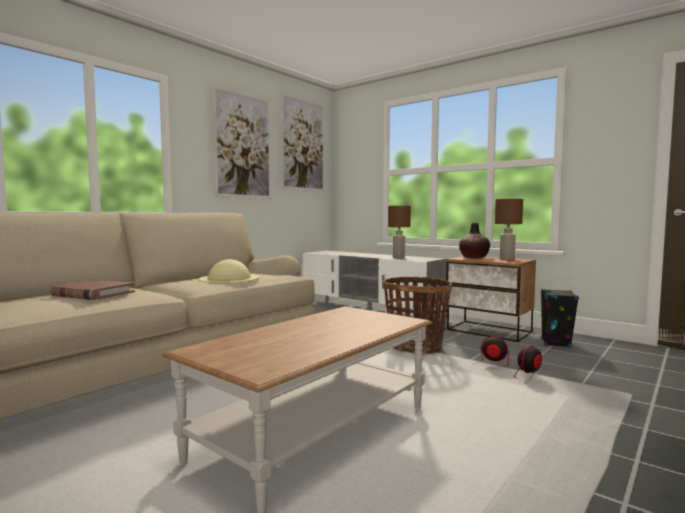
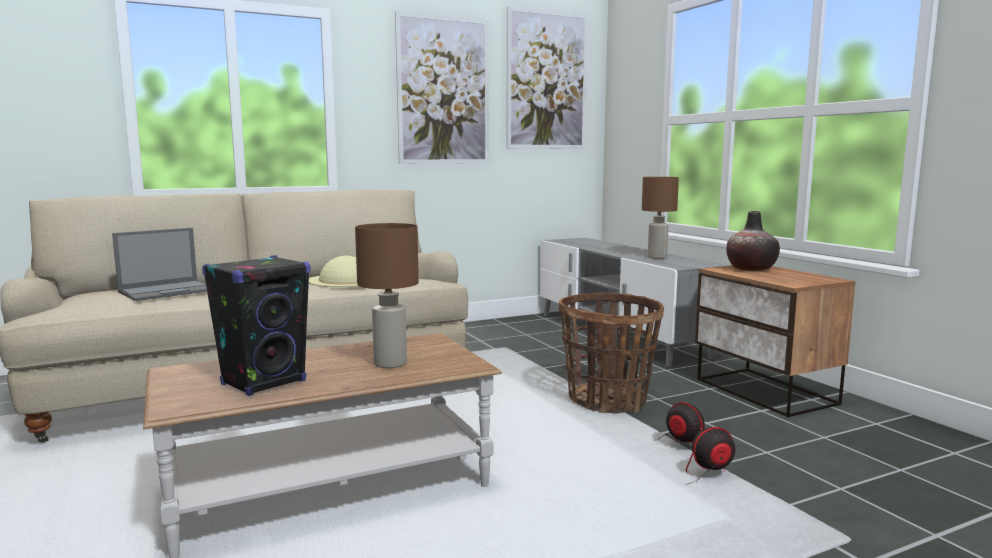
camera: 25 degrees right, 5 degrees up
(93, 294) = (168, 291): brown book -> laptop
(506, 259) = (798, 277): brown table lamp -> brown table lamp (389, 363)
(555, 343) = (854, 430): black speaker -> black speaker (264, 383)

